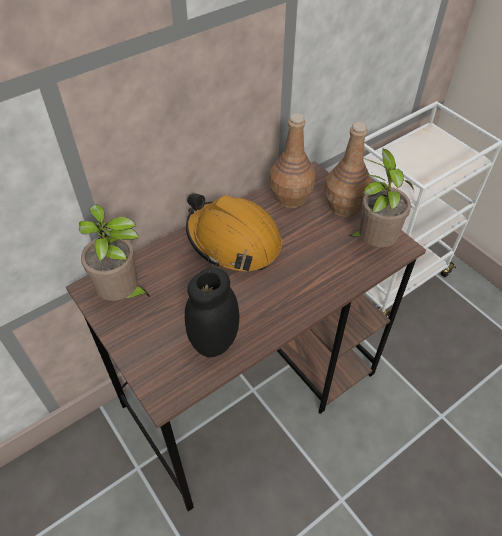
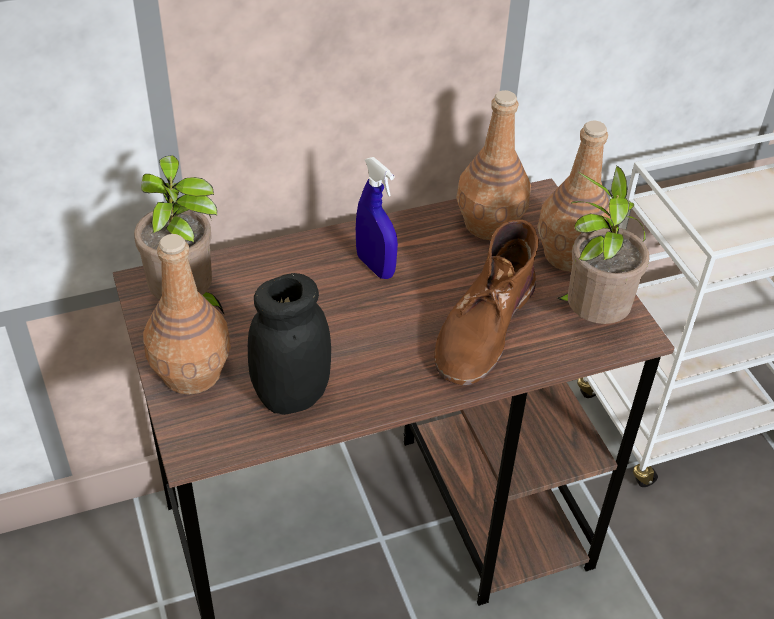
camera: 15 degrees right, 5 degrees down
(143, 344) = (190, 373): none -> brown bottle
(233, 241) = (375, 266): orange hard hat -> blue spray bottle
(313, 265) = (484, 327): none -> brown boot

